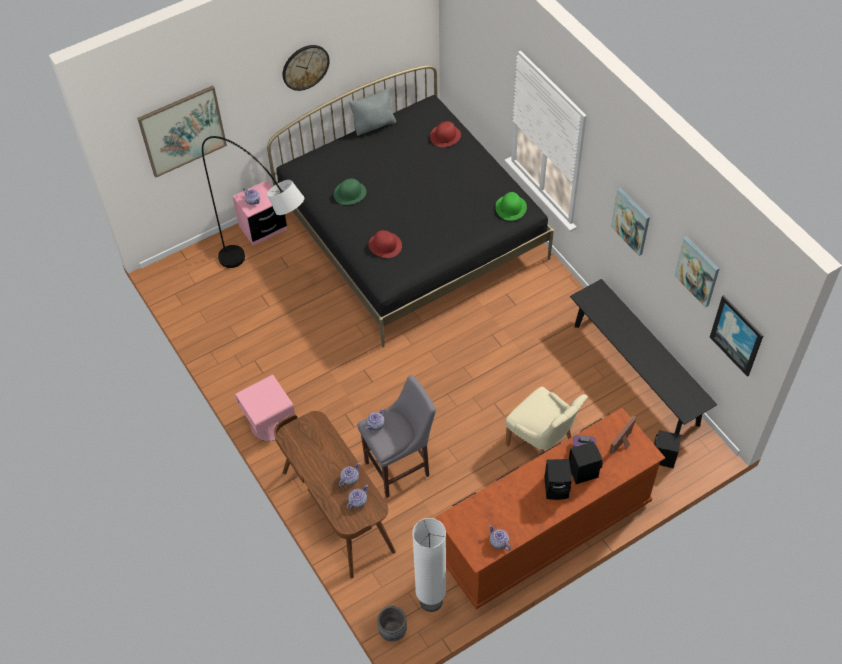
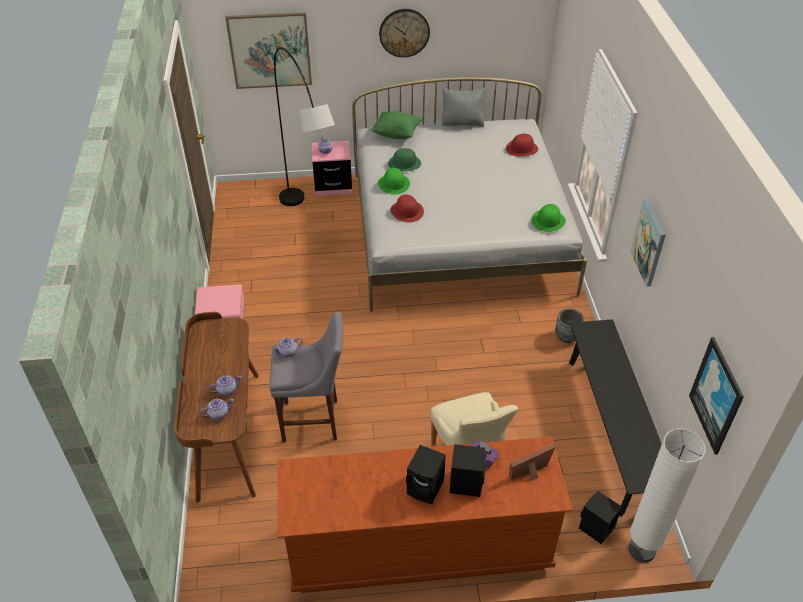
camera: 25 degrees right, 10 degrees down
(321, 161) = (397, 134): none -> green pillow
(354, 220) = (393, 184): none -> green hat
(392, 630) = (198, 573): grey planter -> grey planter (567, 336)
(411, 233) = (458, 231): black bed -> white bed
(431, 601) = (255, 562): white floor lamp -> white floor lamp (642, 550)
(499, 542) = (324, 516): teapot -> none
(698, 271) = (695, 304): picture -> none

